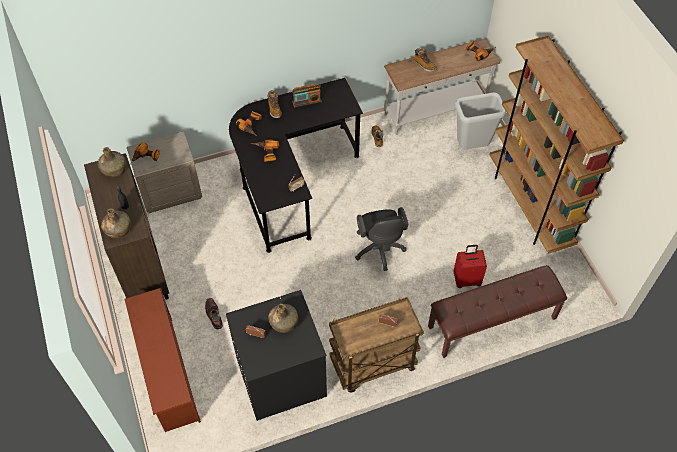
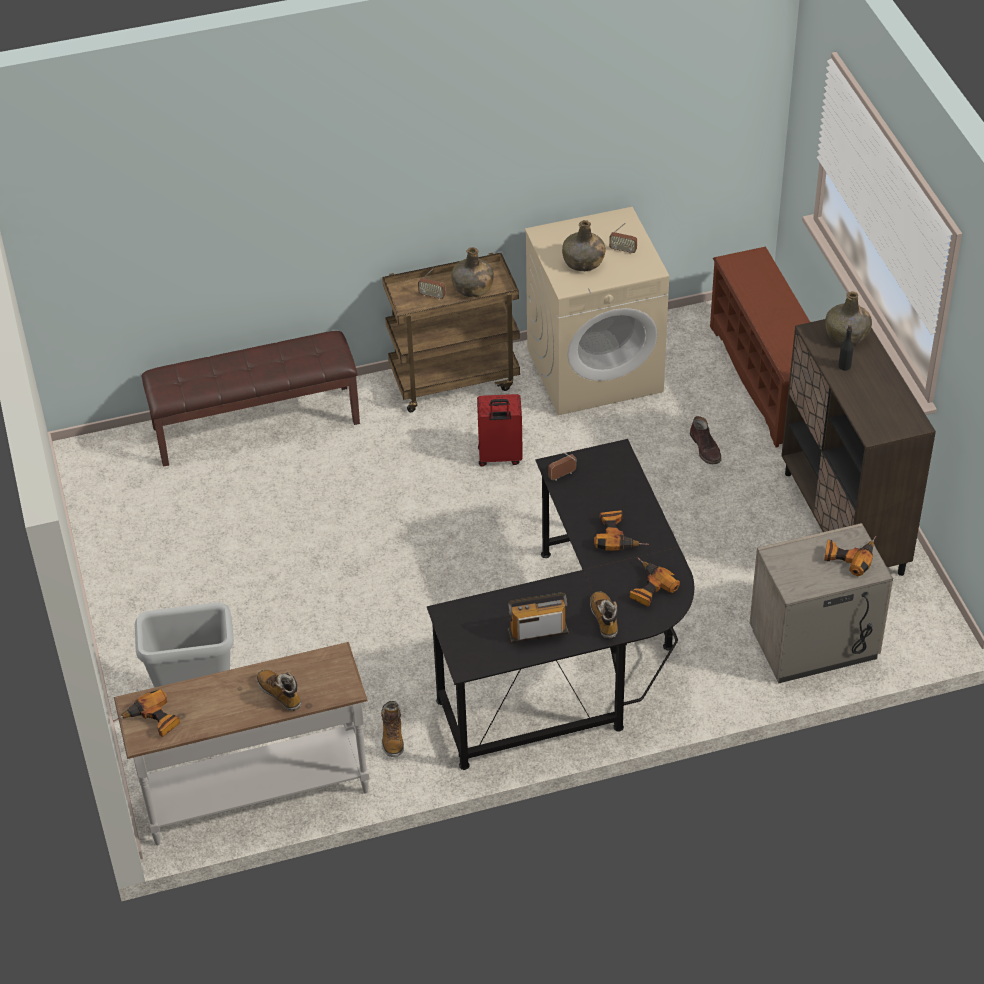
camera: 175 degrees left, 10 degrees down
(114, 169) = (878, 421): green bottle -> green bottle (472, 288)
(280, 378) = (595, 369): black washing machine -> beige washing machine
(379, 250) = (420, 530): black office chair -> none
(467, 279) = (279, 482): red suitcase -> red suitcase (499, 457)
(529, 205) = (126, 594): brown bookcase -> none

